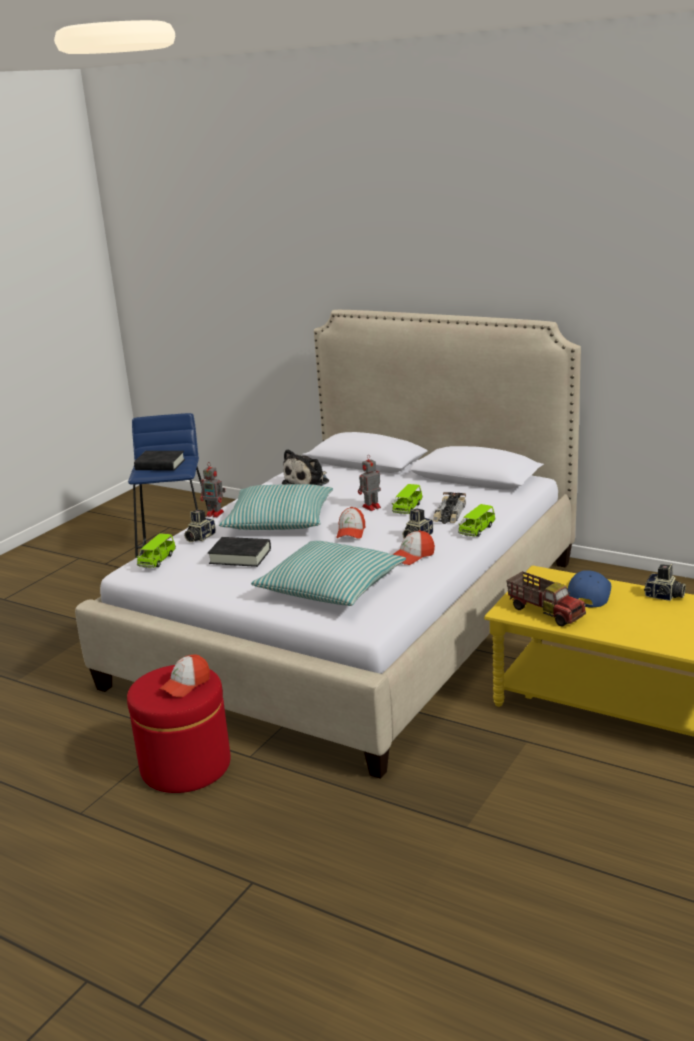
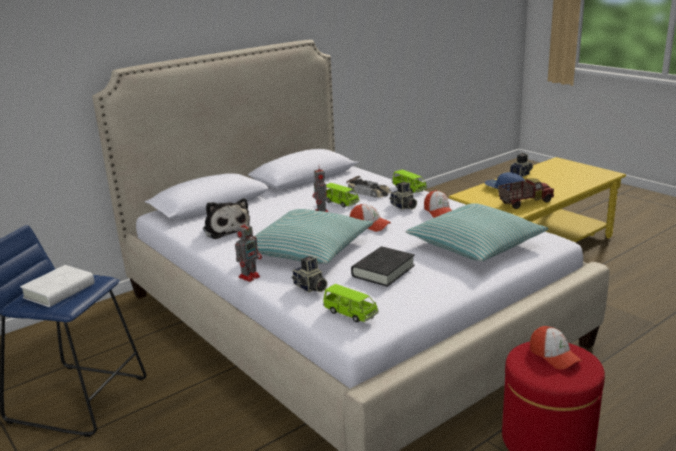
camera: 70 degrees left, 0 degrees up
(160, 465) = (59, 291): black book -> white book

